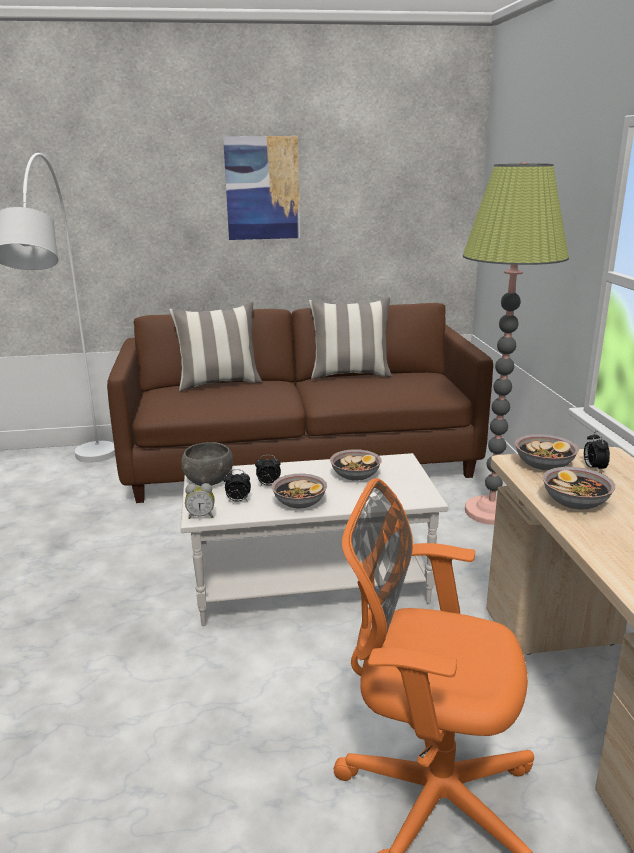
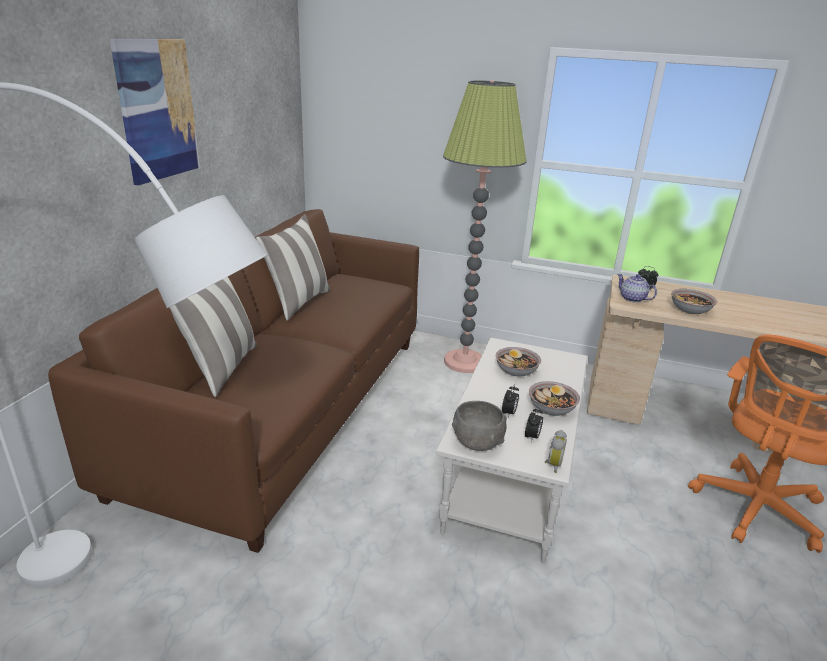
camera: 65 degrees left, 5 degrees up
(544, 464) = (632, 299): bowl -> teapot

